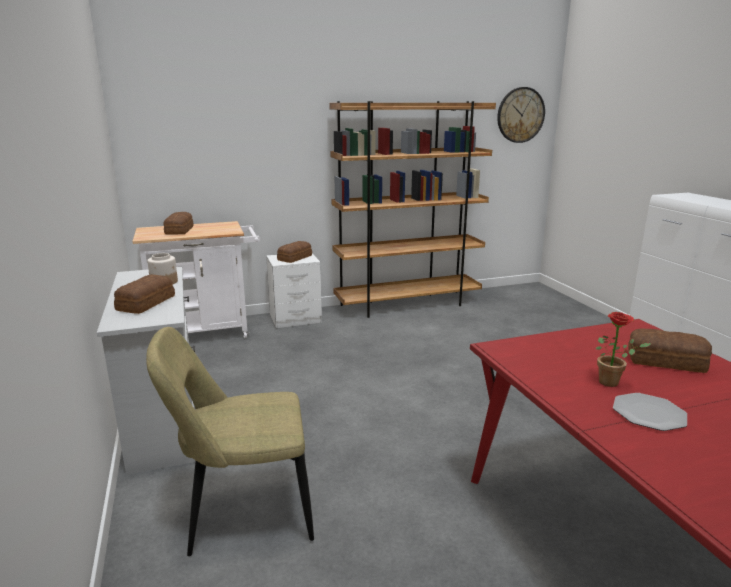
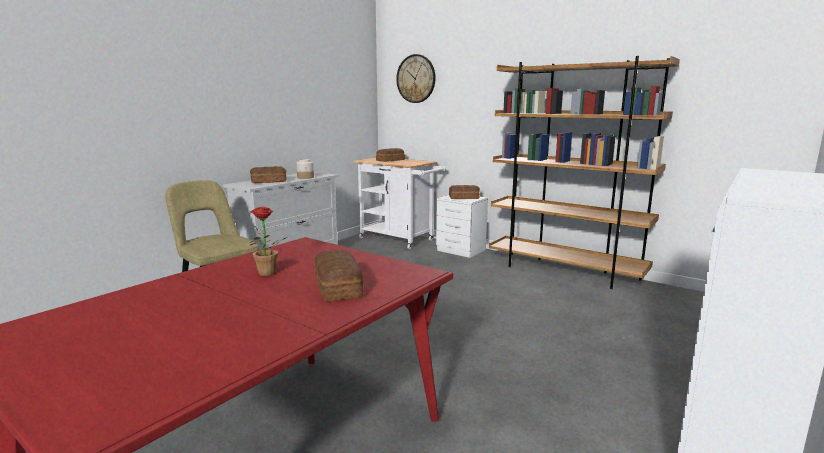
camera: 55 degrees right, 5 degrees down
(520, 115) = (757, 72): wall clock -> wall clock (416, 79)
(649, 413) = (215, 287): plate -> none

